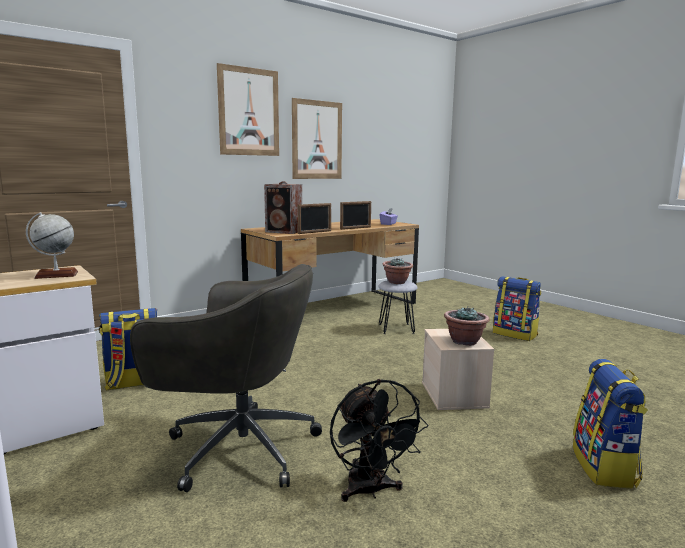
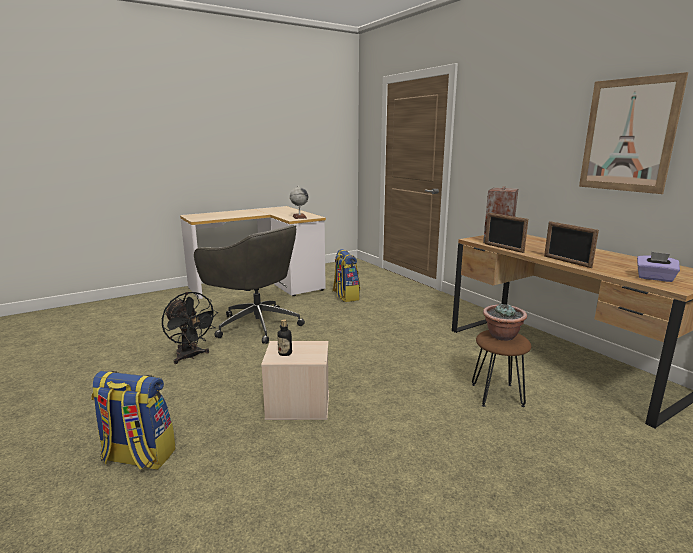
camera: 95 degrees right, 5 degrees up
(238, 447) = (256, 325): grey office chair -> grey office chair turned 75 degrees counterclockwise
(249, 112) = (539, 108): picture -> none
(370, 491) = (190, 357): black fan -> black fan turned 120 degrees counterclockwise
(396, 329) = (496, 395): grey stool -> brown stool
(464, 341) = (285, 353): potted plant -> bottle
(515, 334) = (522, 516): backpack -> none

